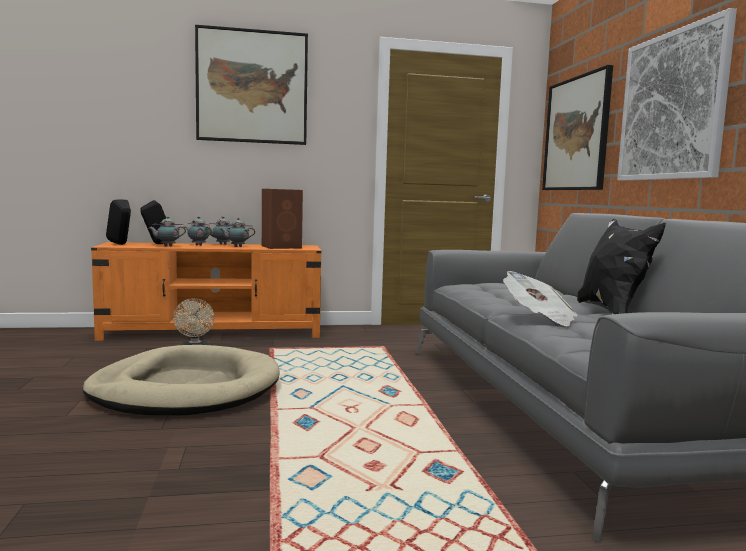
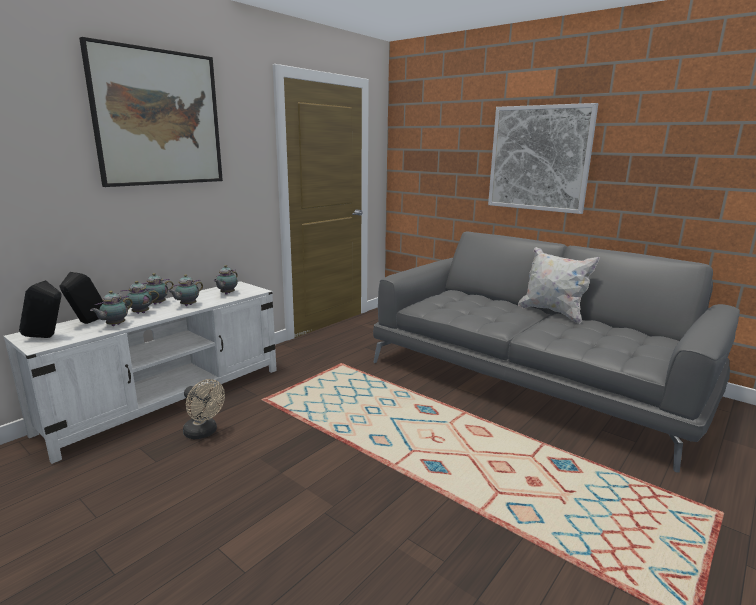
camera: 40 degrees left, 10 degrees up
(186, 389) = (286, 480): beige dog bed -> none
(214, 332) = (169, 399): orange tv stand -> white tv stand
(282, 247) = (226, 294): brown speaker -> teapot
(539, 318) = (552, 335): newspaper -> none
(576, 134) = (433, 161): picture -> none
(612, 311) = (552, 312): black pillow -> white pillow

